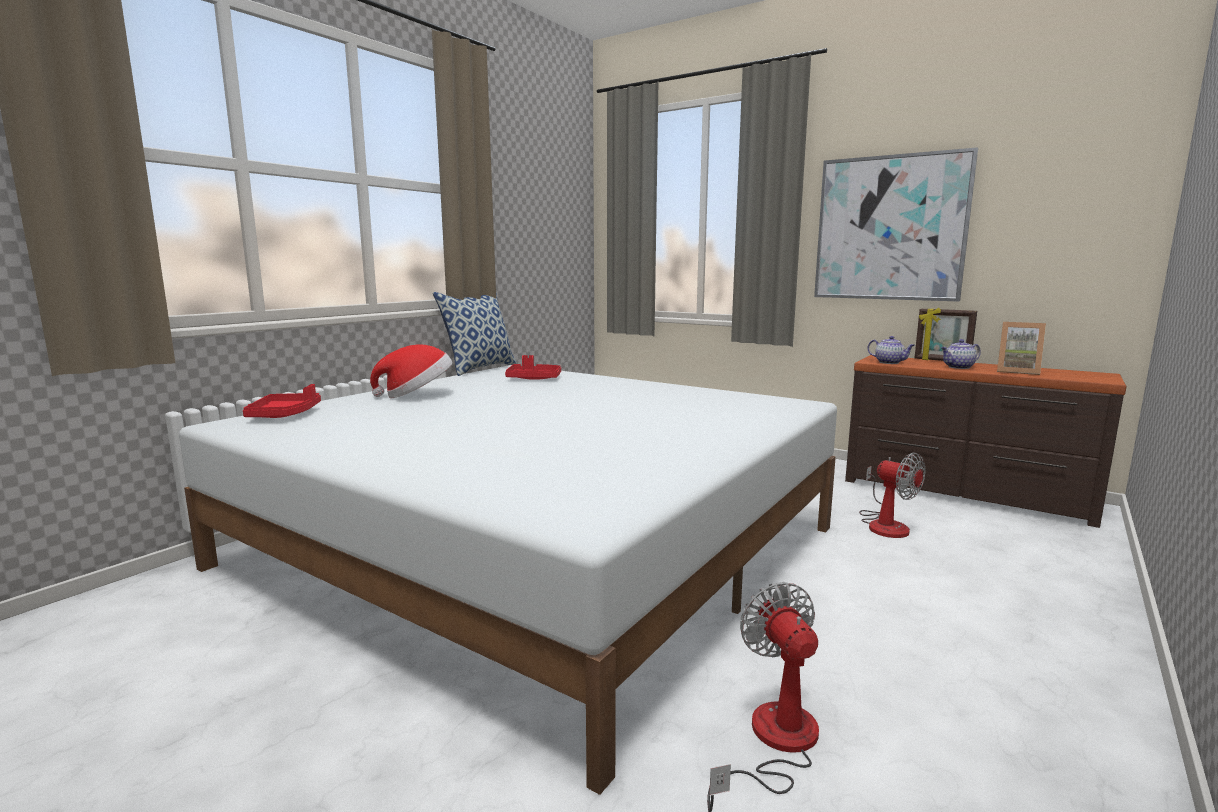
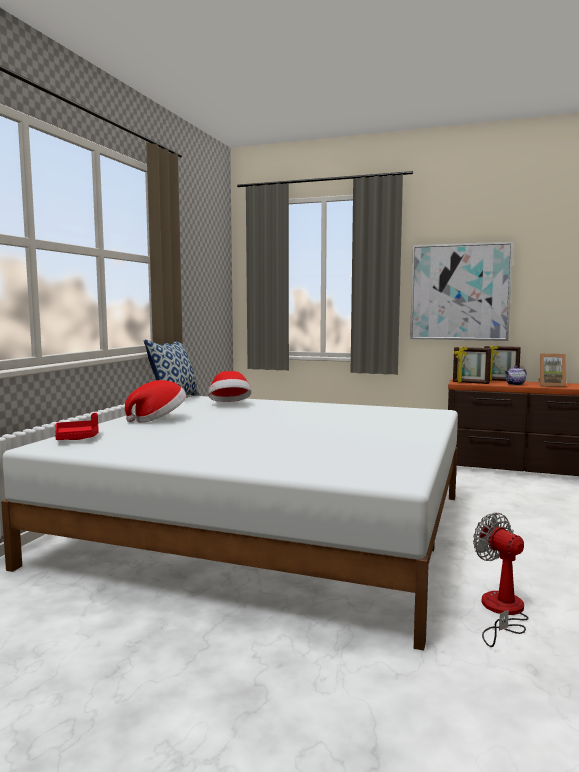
camera: 15 degrees left, 5 degrees down
(534, 379) = (229, 404): red tray -> hat
(885, 524) = (487, 492): fan -> none
(890, 362) = (470, 383): teapot -> picture frame

